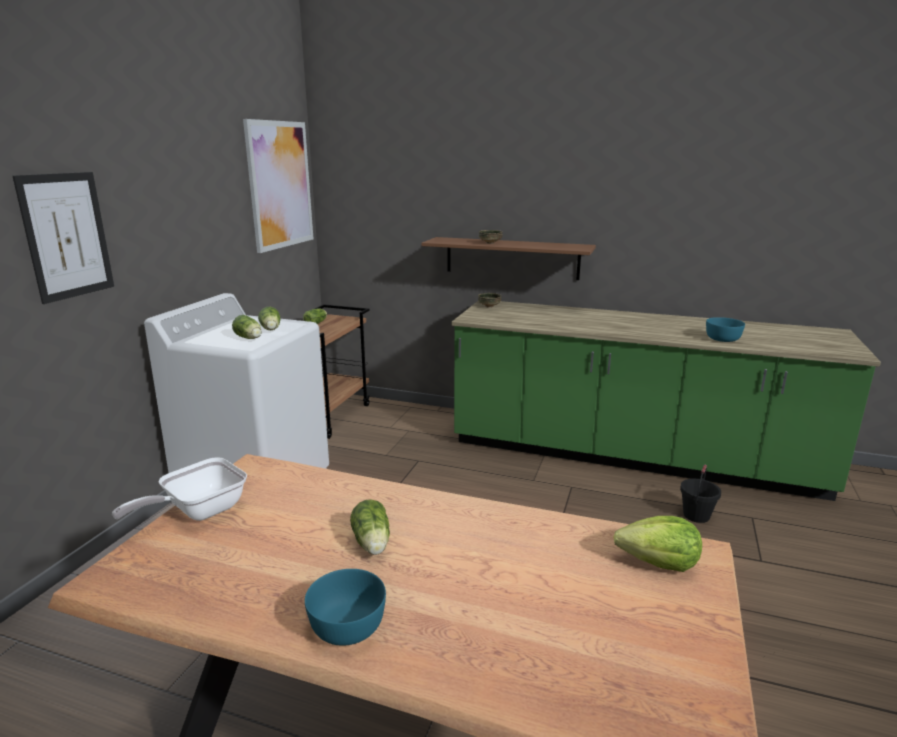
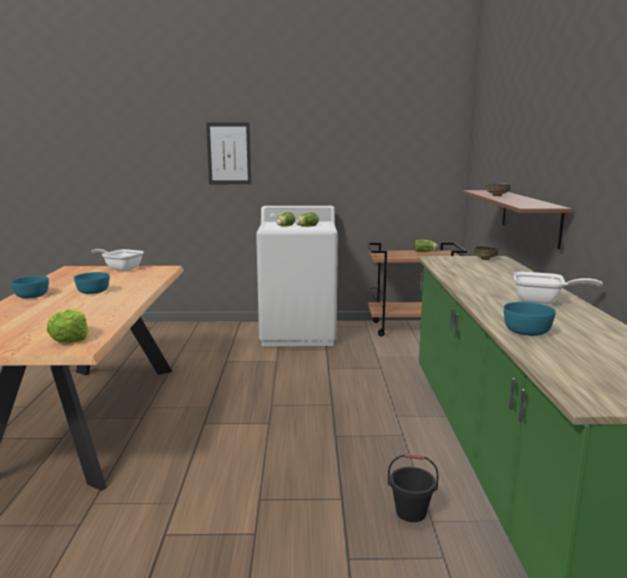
camera: 70 degrees right, 5 degrees down
(280, 185) = (419, 139): picture -> none
(372, 544) = (94, 291): lettuce -> turquoise bowl
(643, 321) = (543, 301): none -> frying pan

